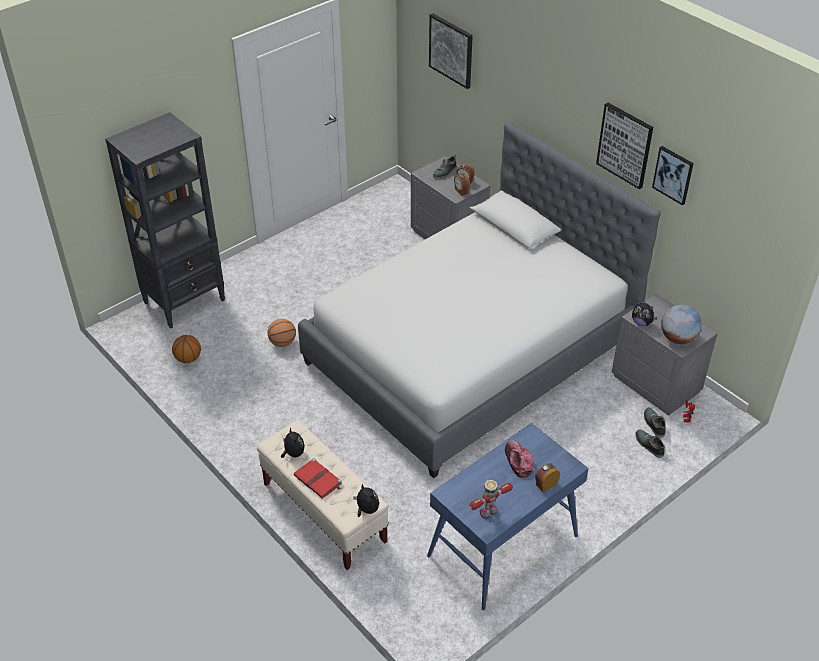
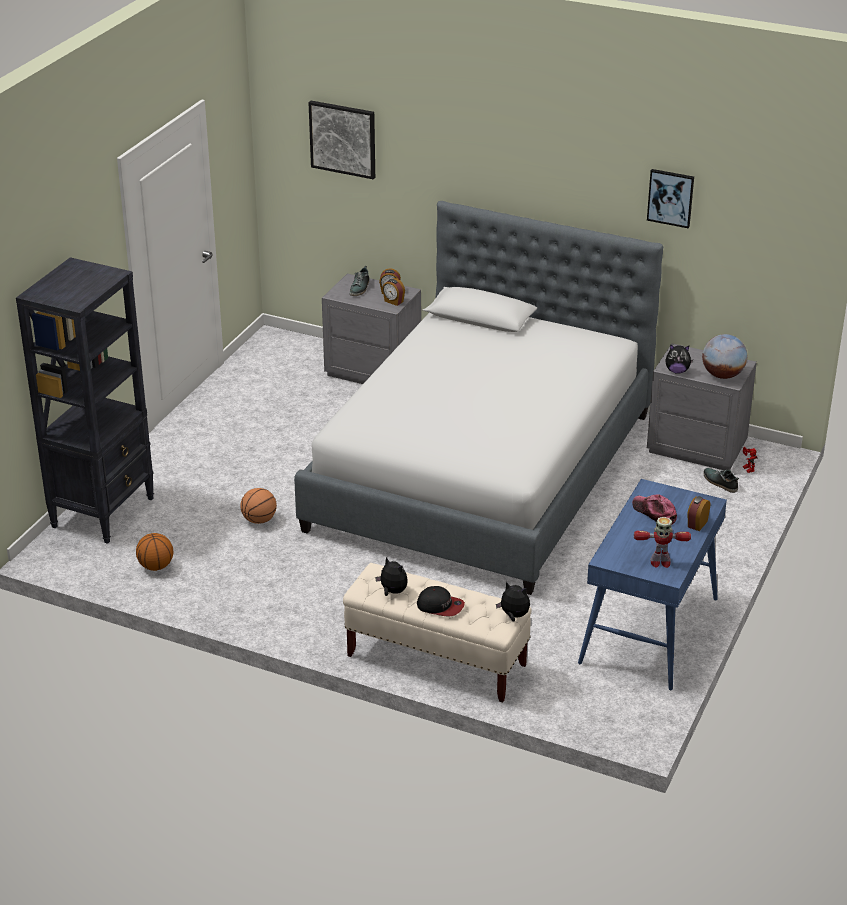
camera: 25 degrees left, 10 degrees down
(318, 480) = (440, 606): red book -> cap
(488, 512) = (660, 562): toy robot -> toy robot turned 120 degrees counterclockwise
(625, 145) = (603, 182): picture -> none
(649, 445) = (728, 502): shoe -> none

